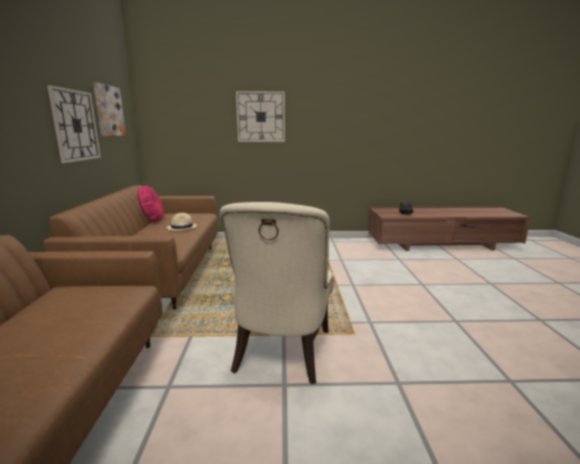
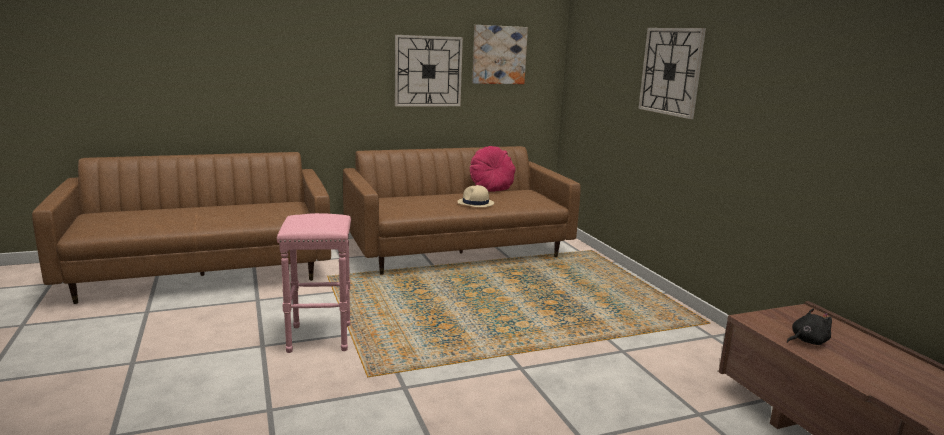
camera: 70 degrees right, 0 degrees up
(282, 351) = (318, 337): beige armchair -> pink stool

